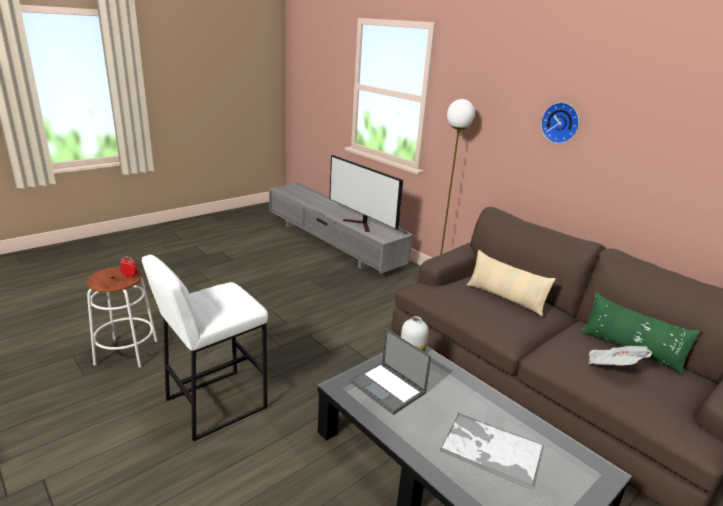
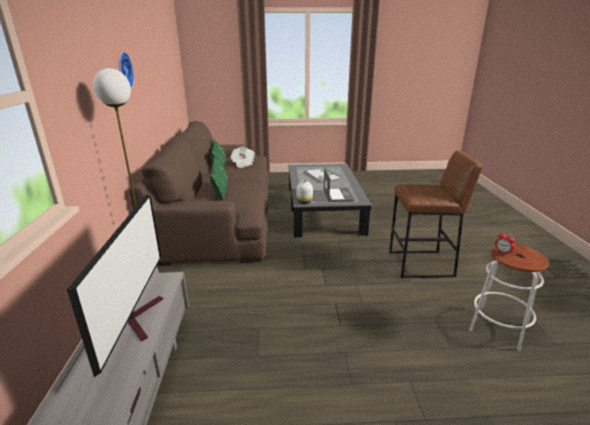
camera: 140 degrees left, 0 degrees up
(214, 404) = (421, 264): white stool -> brown stool
(505, 298) = (220, 189): beige pillow -> green pillow

